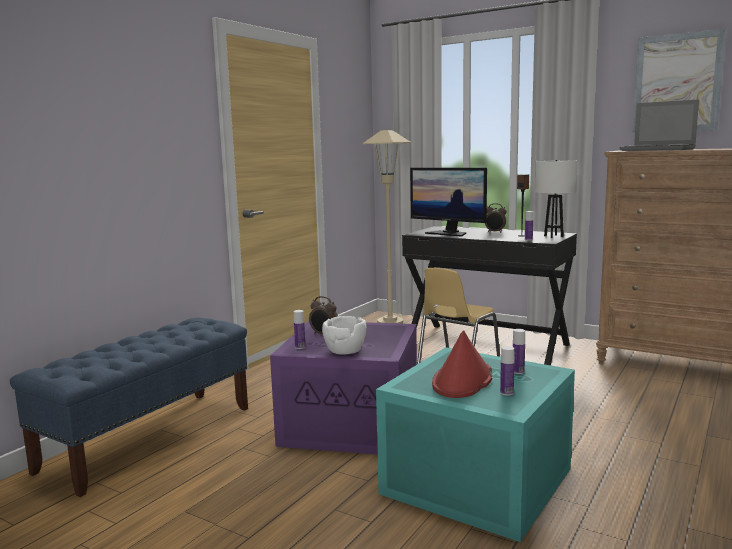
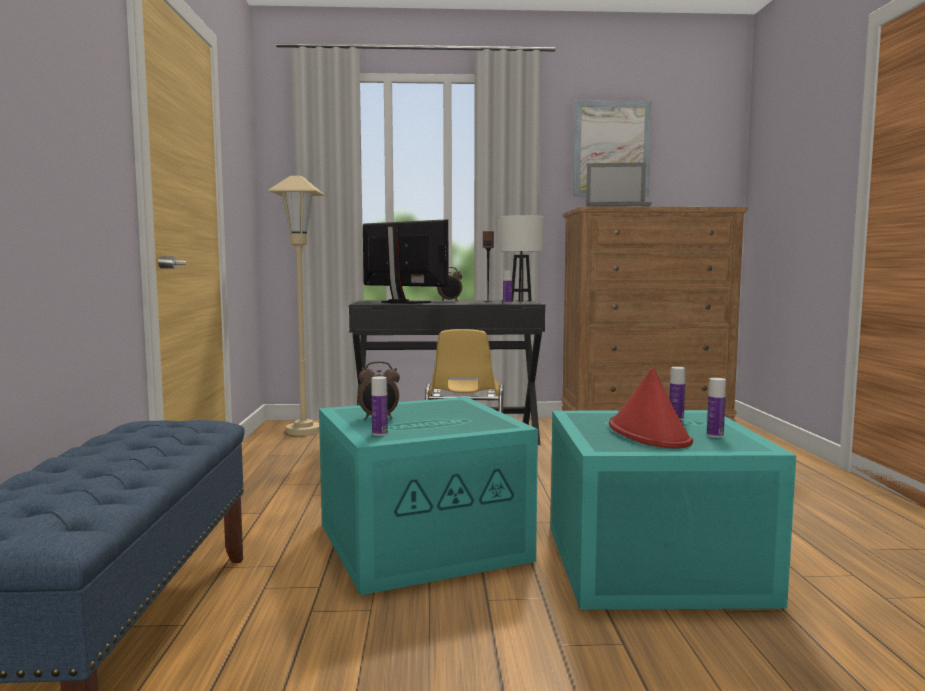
camera: 35 degrees left, 5 degrees down
(345, 351) = (449, 428): white bowl -> none
(353, 423) = (423, 540): purple storage box -> turquoise storage box
(448, 233) = (402, 302): monitor -> monitor turned 150 degrees counterclockwise

